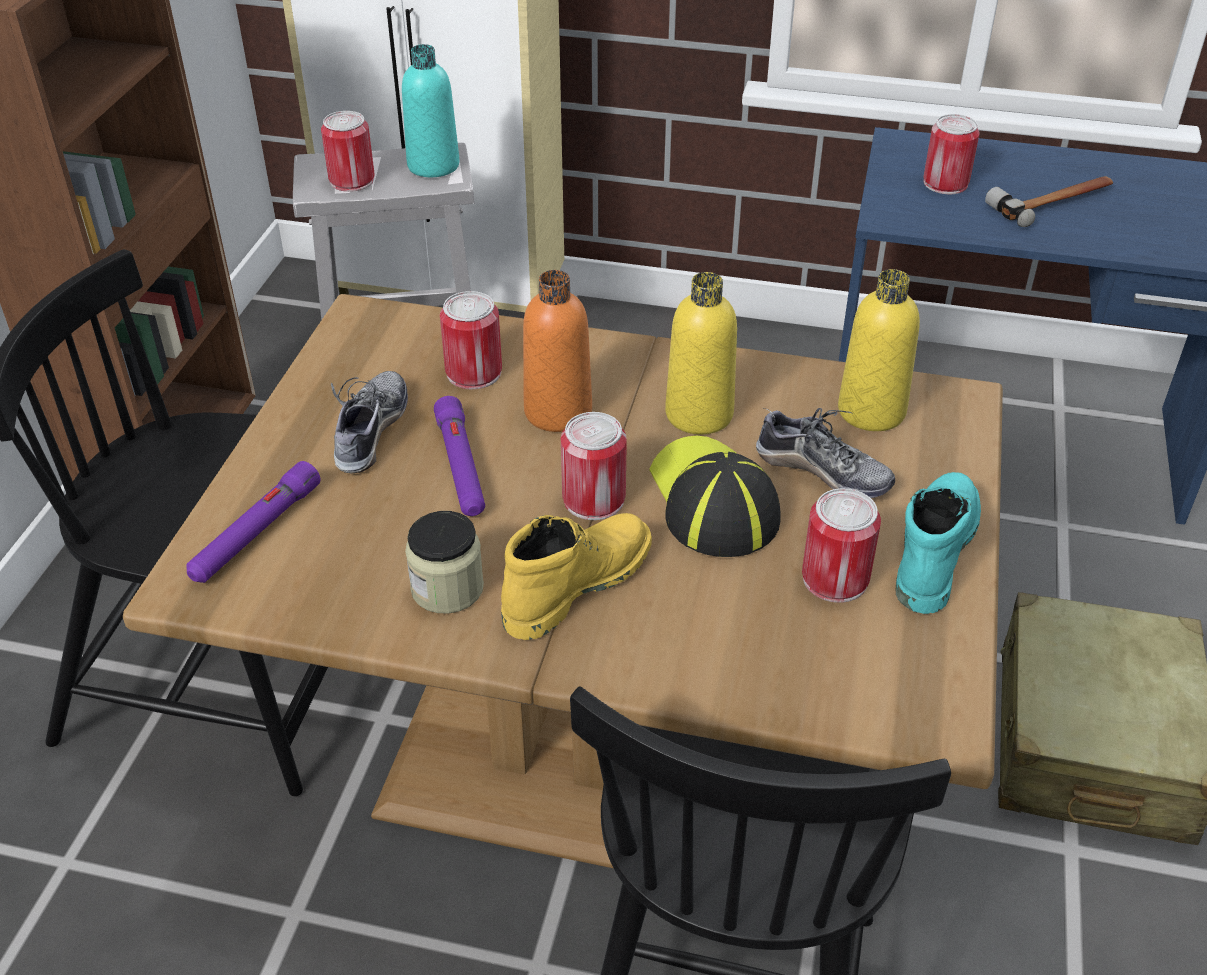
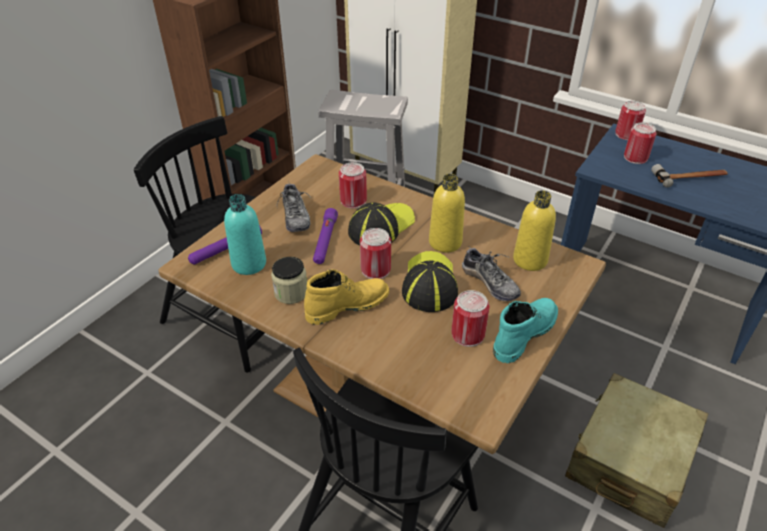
camera: 20 degrees right, 0 degrees up
(352, 180) = (348, 105): can -> can (626, 134)
(370, 431) = (295, 217): shoe -> shoe turned 135 degrees clockwise
(433, 165) = (387, 104): turquoise bottle -> turquoise bottle (249, 264)
(558, 412) = (381, 226): orange bottle -> cap

